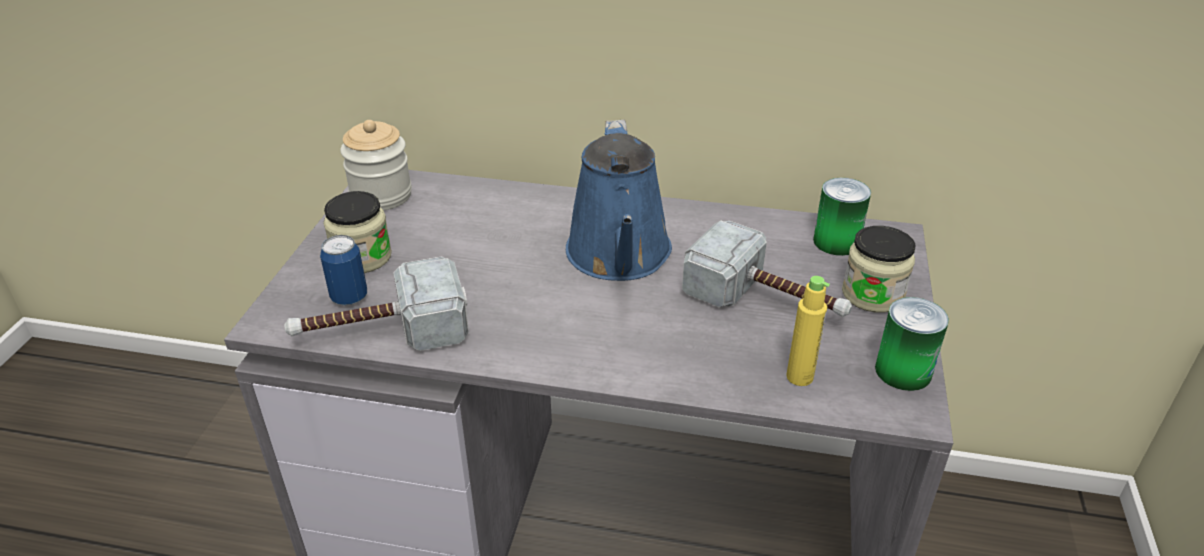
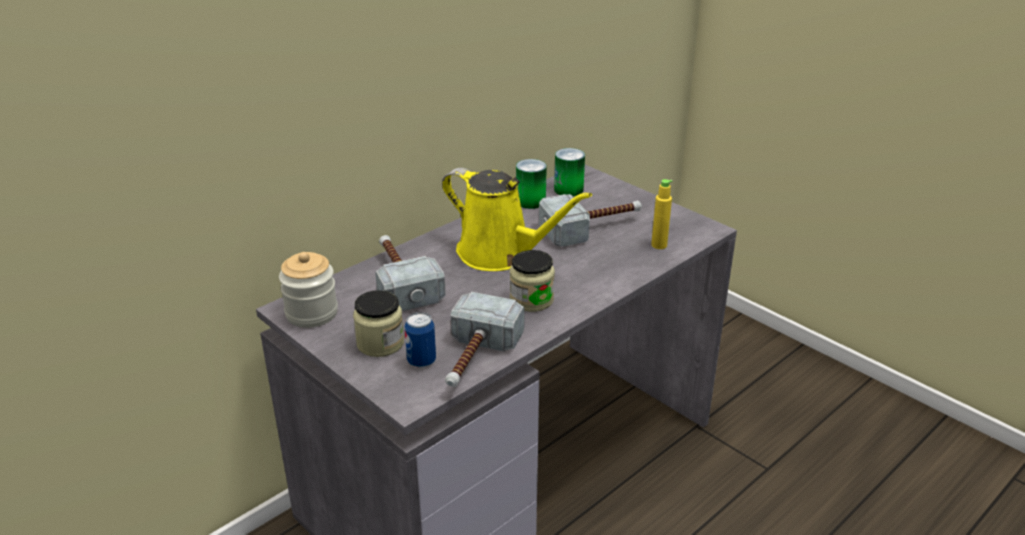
camera: 55 degrees left, 5 degrees down
(490, 218) = (401, 281): none -> hammer
(619, 256) = (501, 253): blue watering can -> yellow watering can
(872, 294) = (621, 200): jar -> jar (531, 300)
(903, 371) = (682, 219): can -> can (530, 201)

